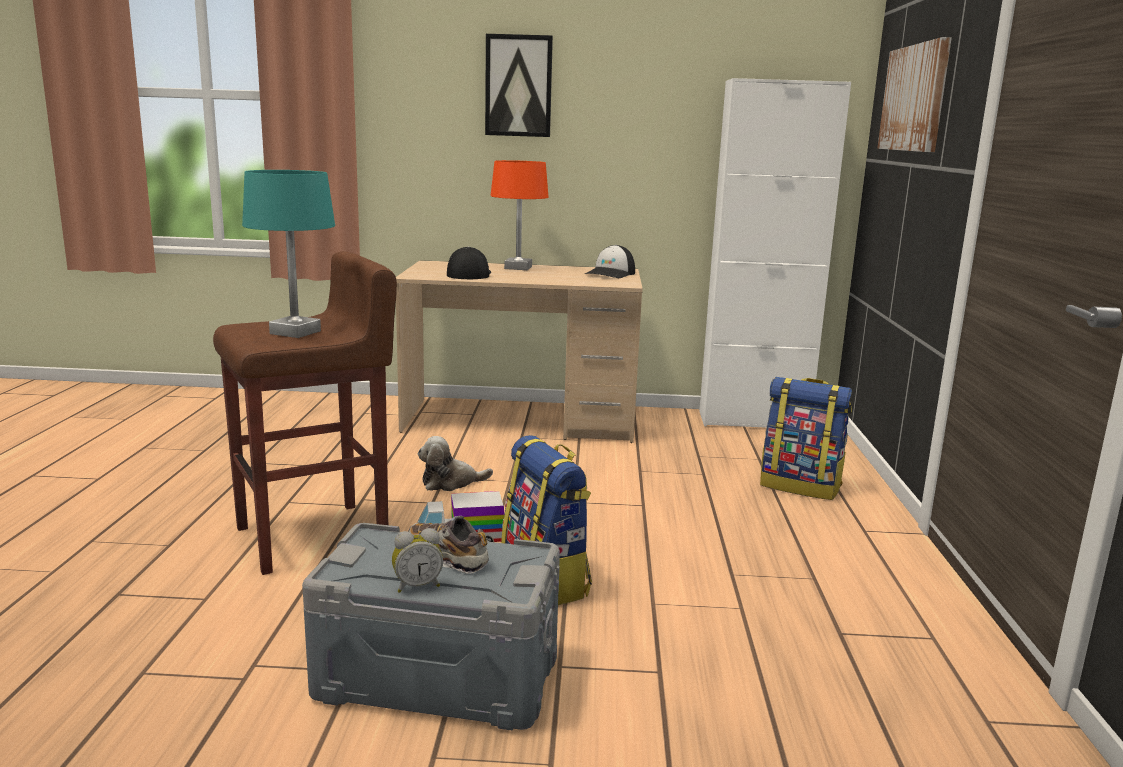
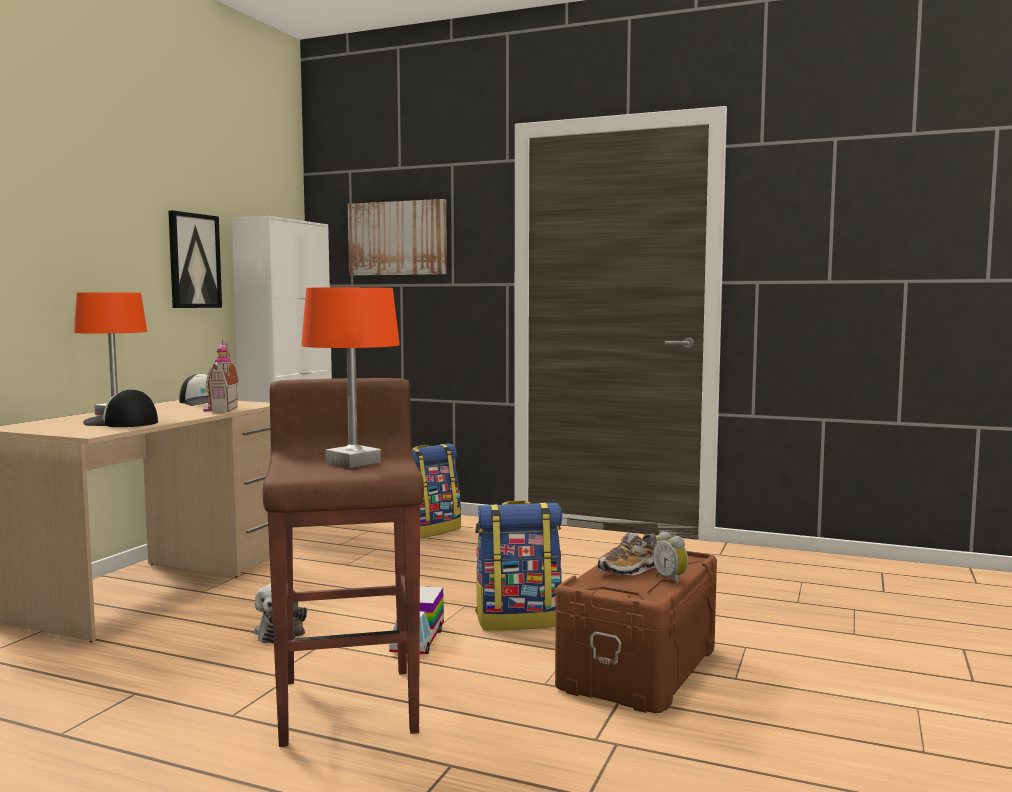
camera: 70 degrees left, 10 degrees down
(296, 332) = (353, 463): turquoise table lamp -> orange table lamp
(417, 586) = (671, 579): alarm clock -> alarm clock turned 150 degrees clockwise
(437, 677) = (640, 668): grey storage box -> brown storage box
(518, 86) = (64, 208): picture -> picture (194, 261)
(572, 280) = (219, 409): none -> toy house

